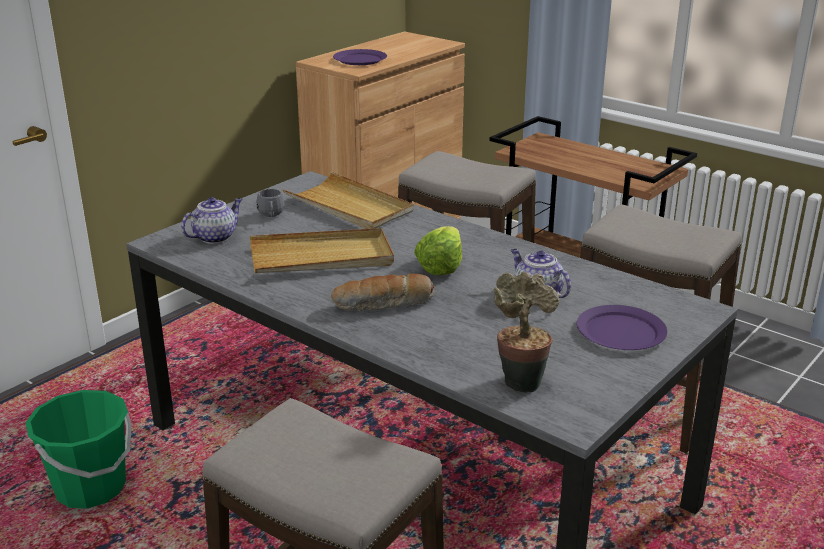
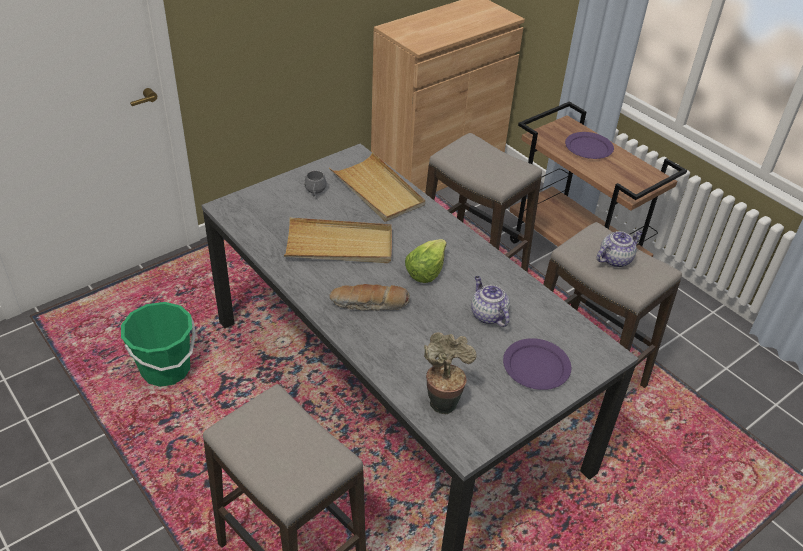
camera: 10 degrees right, 15 degrees up
(215, 237) = (267, 209): teapot -> teapot (615, 259)
(360, 60) = (427, 32): purple plate -> purple plate (588, 148)

